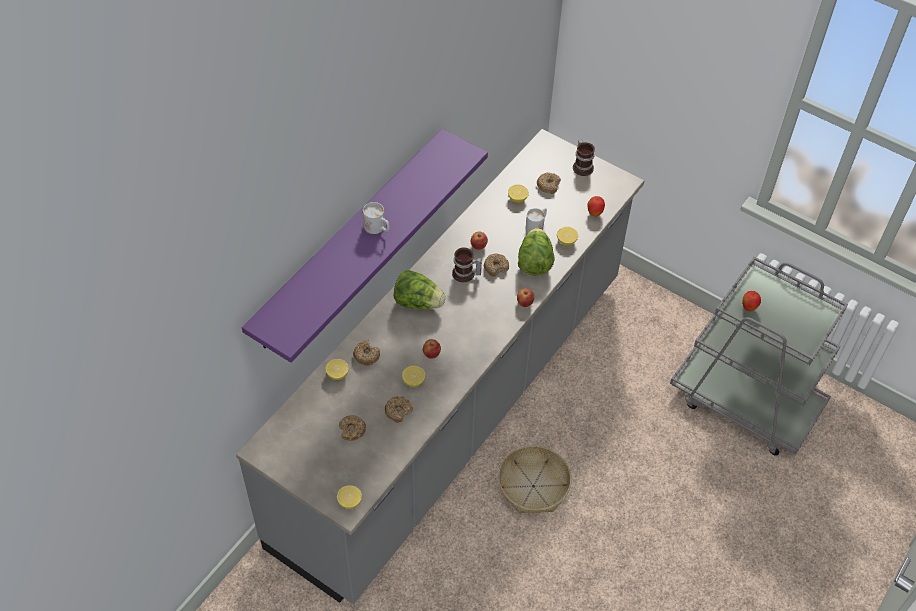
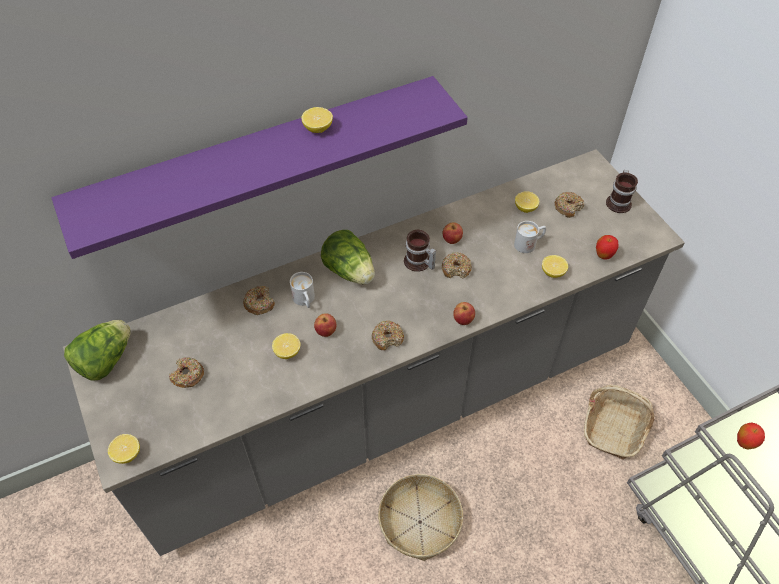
camera: 30 degrees right, 0 degrees up
(337, 374) = (217, 310): lemon -> lemon (318, 128)
(378, 228) = (280, 151): white mug -> white mug (305, 300)
(398, 411) = (248, 377): donut -> donut (387, 338)
(534, 262) = (502, 280): lettuce -> lettuce (105, 360)
(638, 348) = (614, 427): none -> basket

